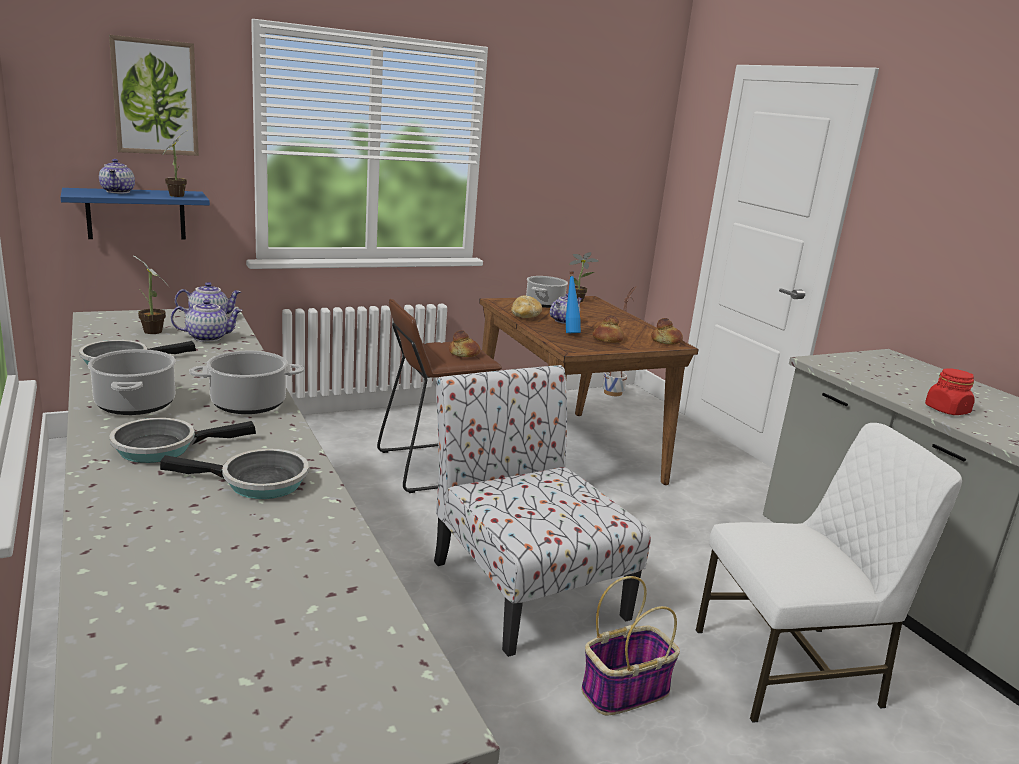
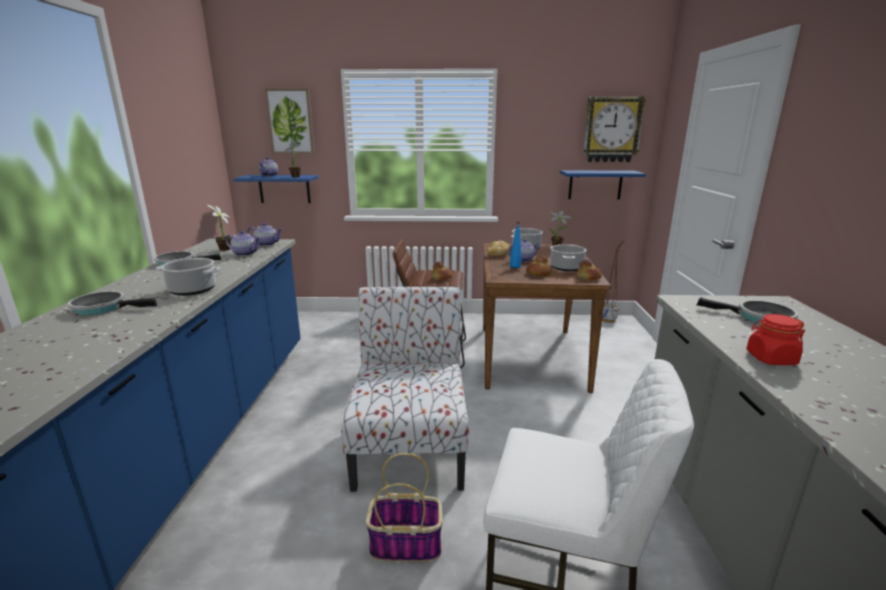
camera: 30 degrees right, 0 degrees up
(136, 405) = (140, 285): cooking pot -> cooking pot (566, 268)
(257, 483) = (105, 334): frying pan -> frying pan (759, 318)
(599, 214) = (595, 184): none -> blue shelf
(620, 143) = (611, 130): none -> wall clock

